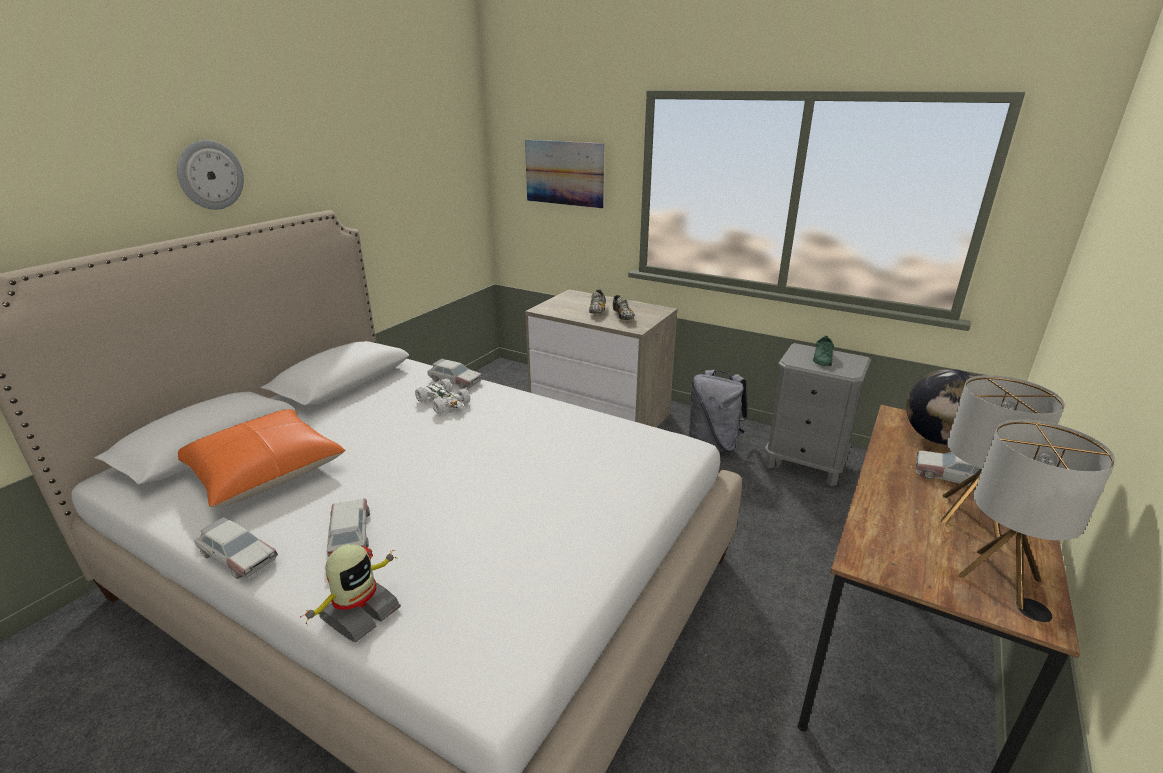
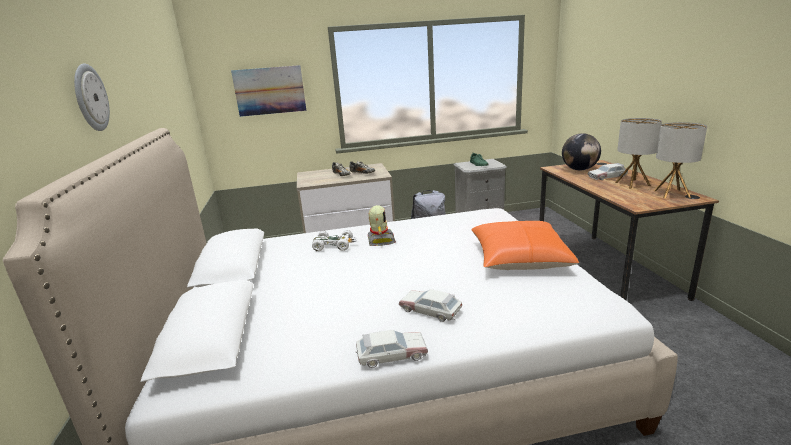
camera: 40 degrees left, 5 degrees down
(263, 471) = (297, 322): orange pillow -> orange pillow (519, 258)
(359, 613) = (512, 327): toy robot -> toy robot (380, 240)
(454, 380) = (314, 235): toy car -> none

